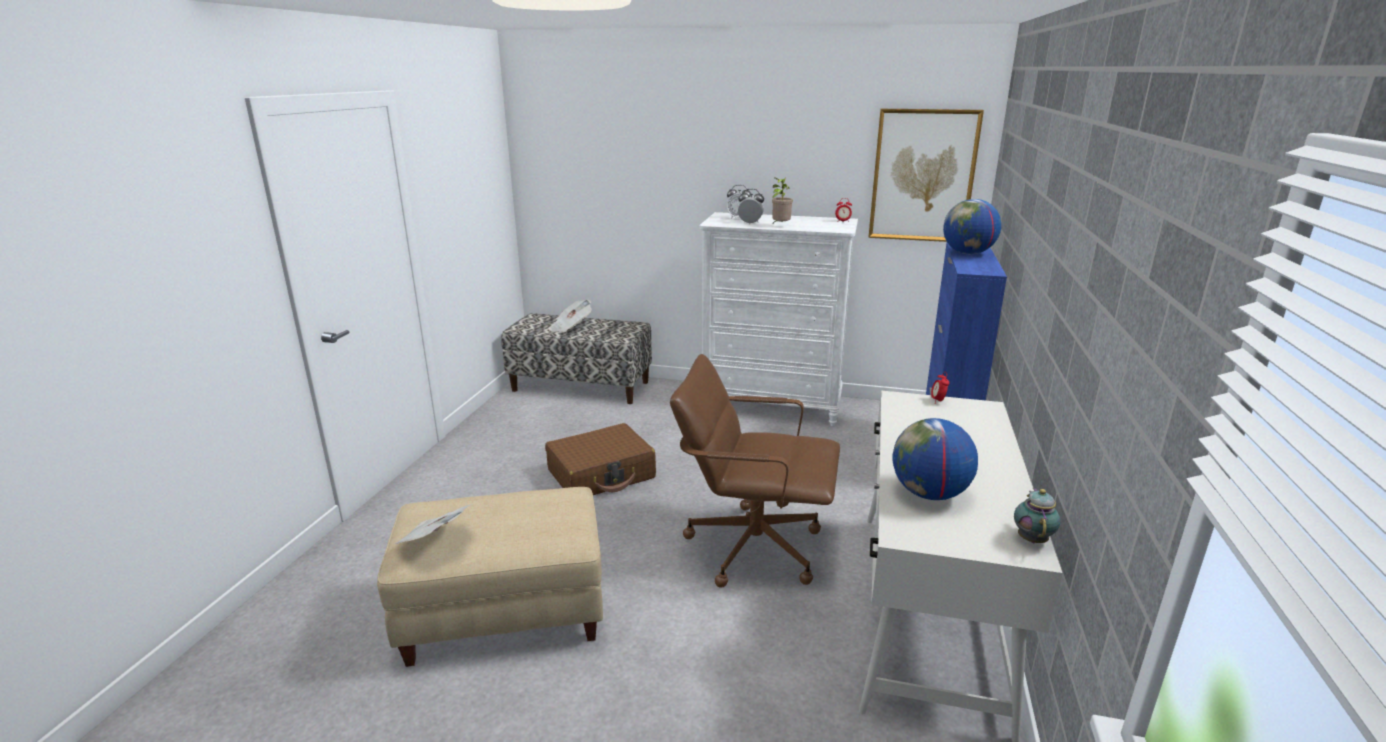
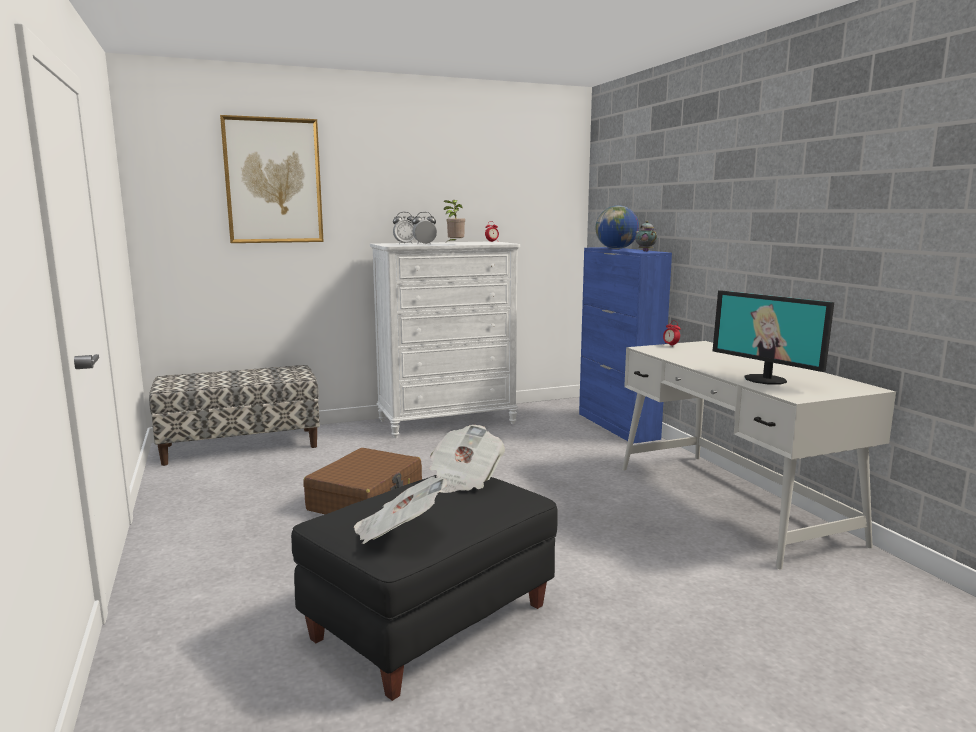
camera: 35 degrees left, 10 degrees down
(505, 612) = (430, 620): beige ottoman -> black ottoman
(570, 327) = (228, 378): newspaper -> newspaper (464, 479)
(753, 546) = (569, 507): brown office chair -> none
(923, 176) = (539, 203): picture -> picture (273, 181)
(929, 494) = (766, 379): globe -> monitor
(1032, 539) = (854, 383): teapot -> teapot (645, 251)

